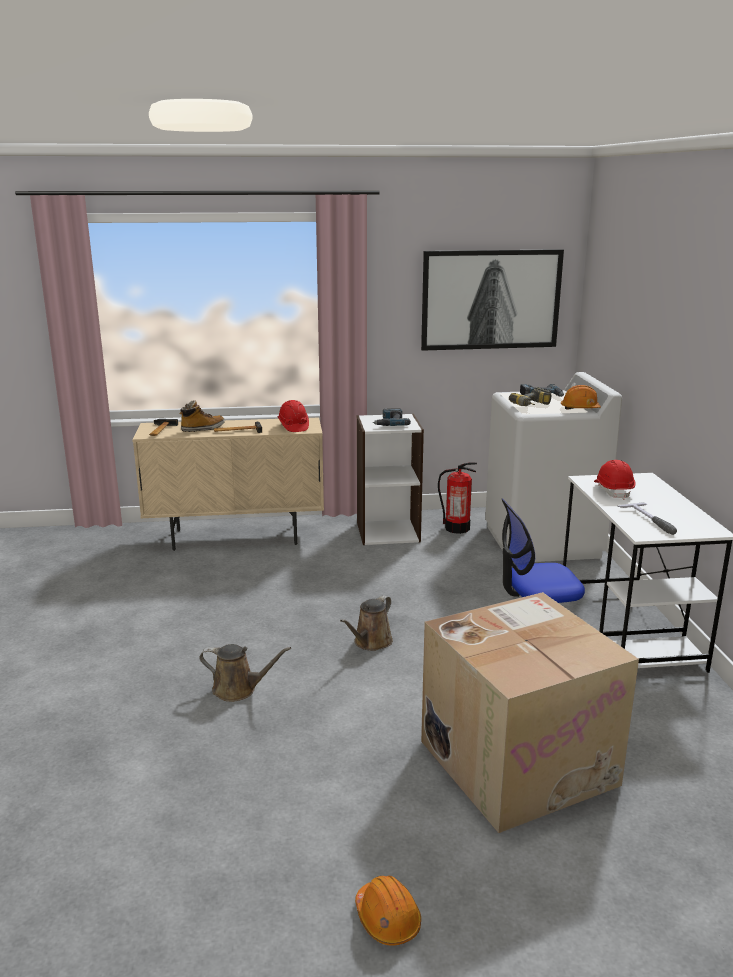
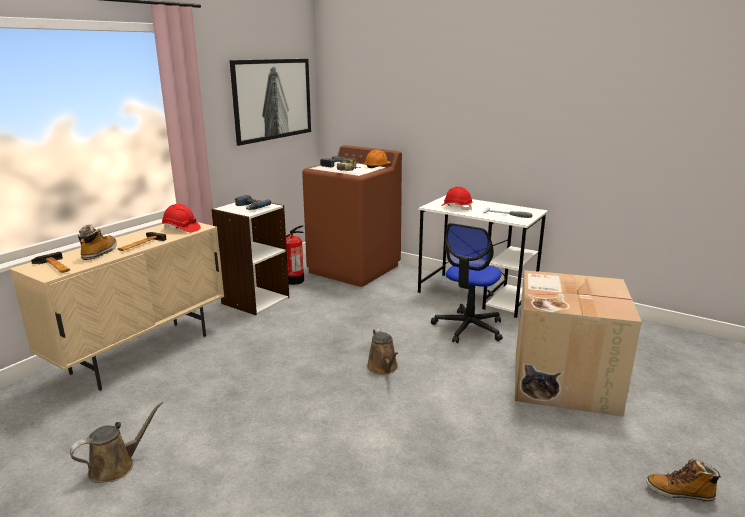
camera: 50 degrees left, 0 degrees up
(238, 689) = (370, 447): brown watering can -> brown watering can (116, 466)
(387, 919) = (679, 492): orange hard hat -> boot
(542, 541) = (354, 269): white washing machine -> brown washing machine

